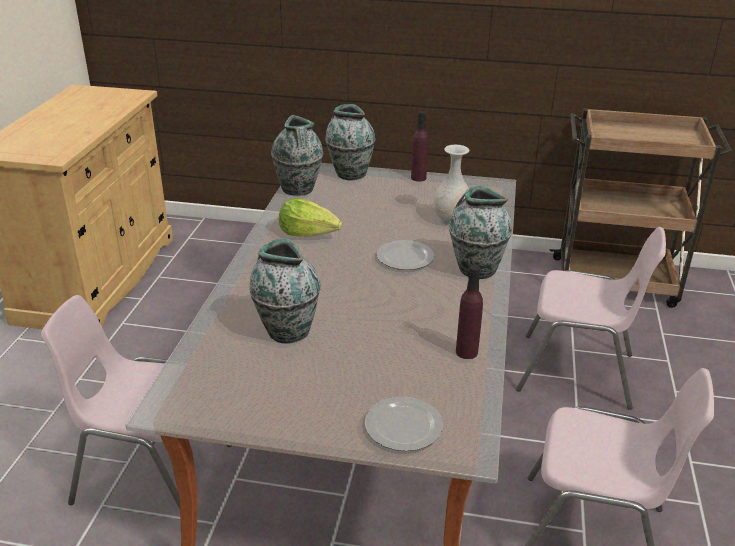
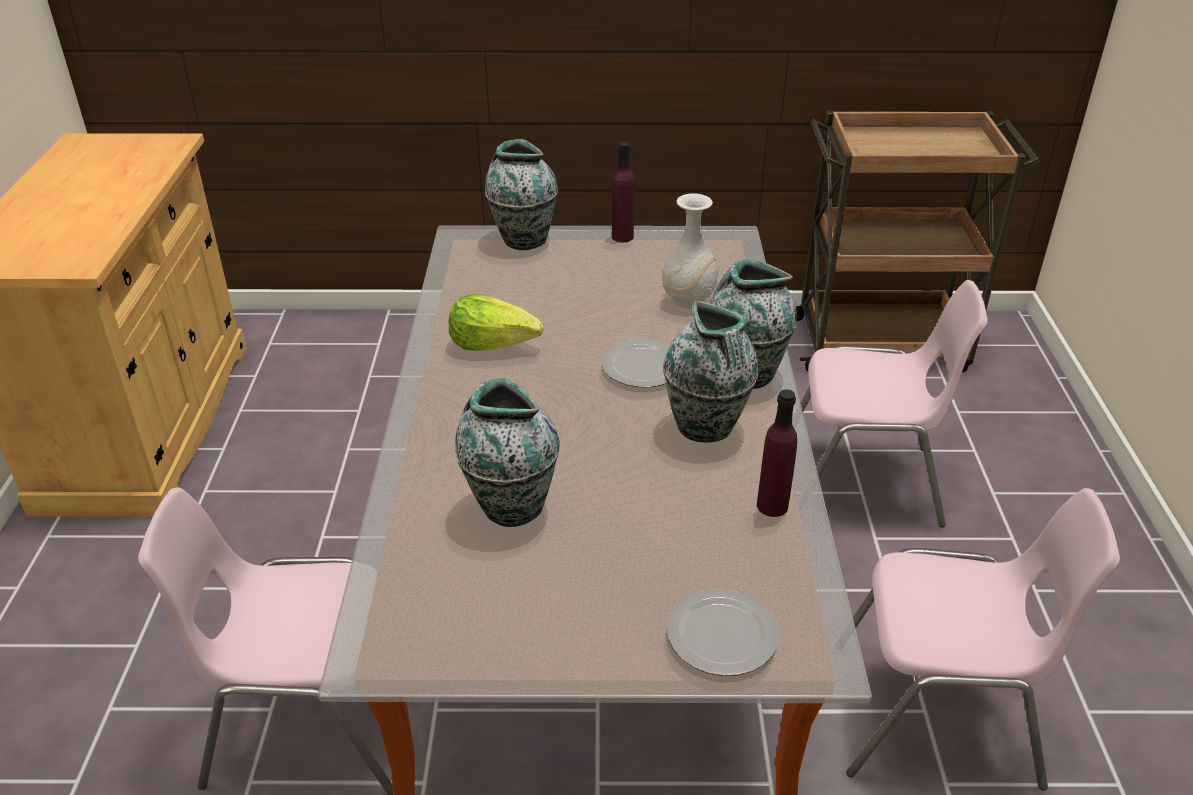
camera: 10 degrees left, 5 degrees up
(298, 190) = (456, 273): vase -> vase (706, 427)

